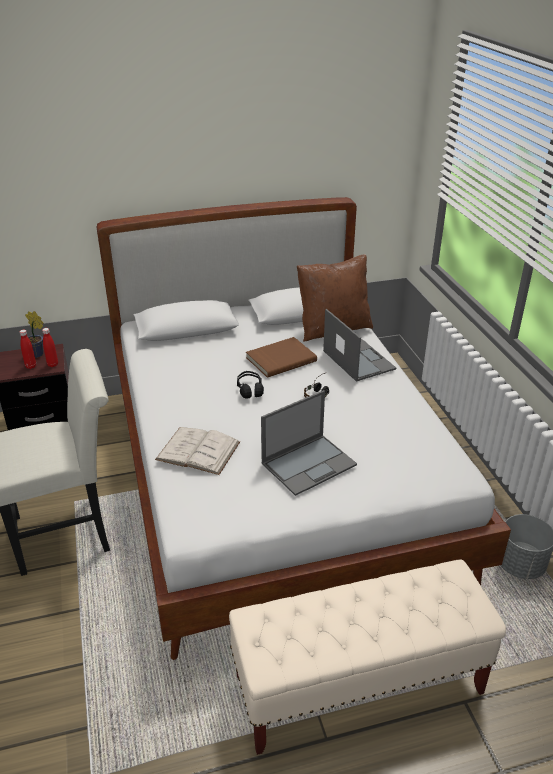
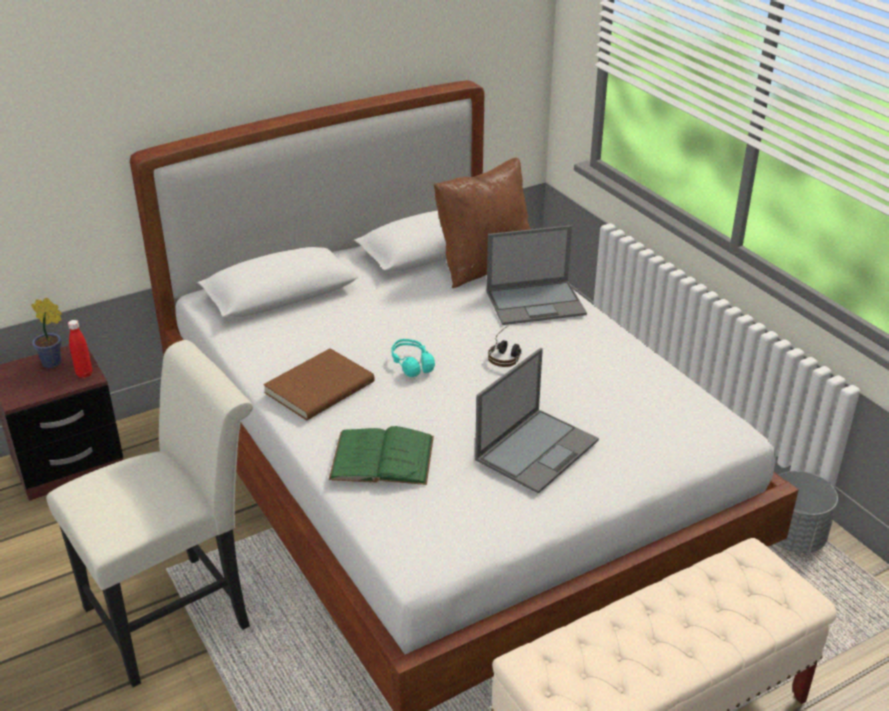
camera: 15 degrees left, 0 degrees up
(31, 366) = (51, 381): red bottle -> none
(198, 451) = (382, 458): white book -> green book
(250, 389) = (411, 364): black headphones -> turquoise headphones
(280, 359) = (433, 316): brown book -> brown book (318, 386)
(358, 359) = (536, 302): laptop -> laptop turned 120 degrees clockwise

